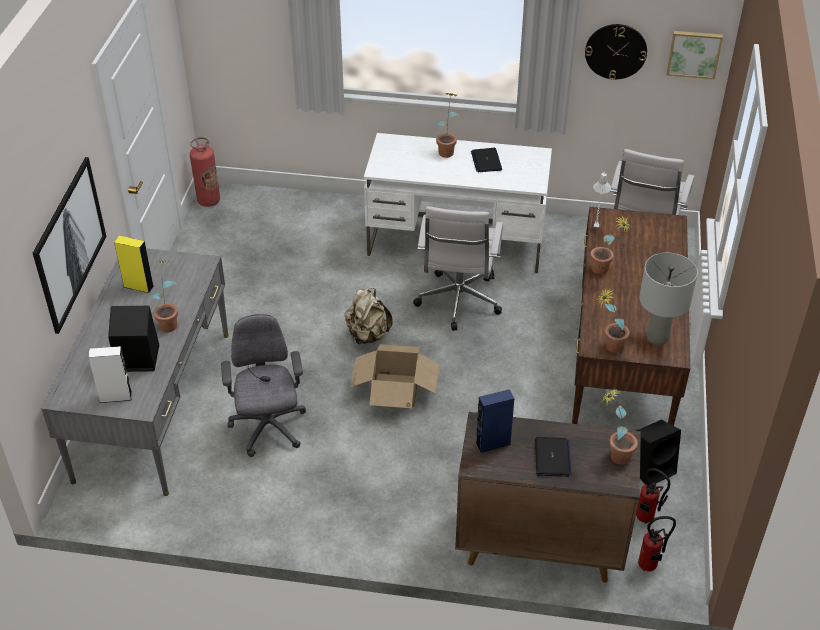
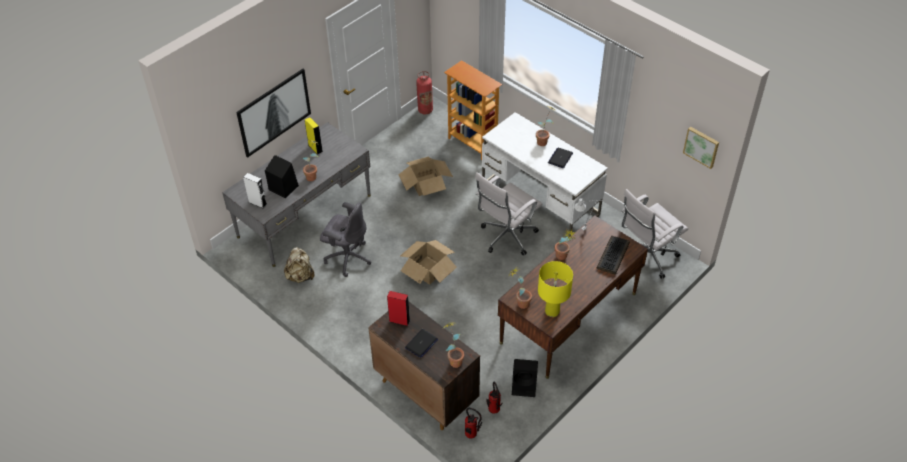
camera: 35 degrees right, 5 degrees up
(268, 429) = (347, 257): grey office chair -> grey office chair turned 90 degrees clockwise
(292, 287) = (426, 184): none -> cardboard box
(309, 213) = (473, 143): none -> bookcase
(367, 335) = (441, 231): beige backpack -> beige backpack (300, 276)
(493, 444) = (399, 320): blue speaker -> red speaker
(616, 51) = (656, 123): wall clock -> none
(657, 338) = (552, 312): grey table lamp -> yellow table lamp
(658, 241) = (613, 256): none -> keyboard

